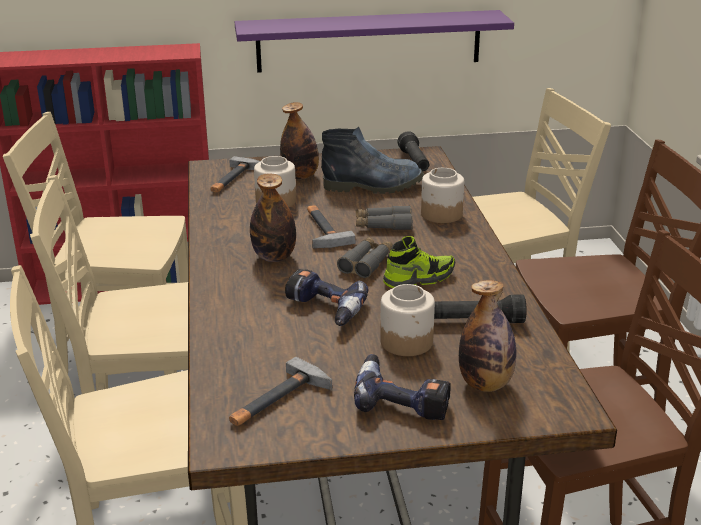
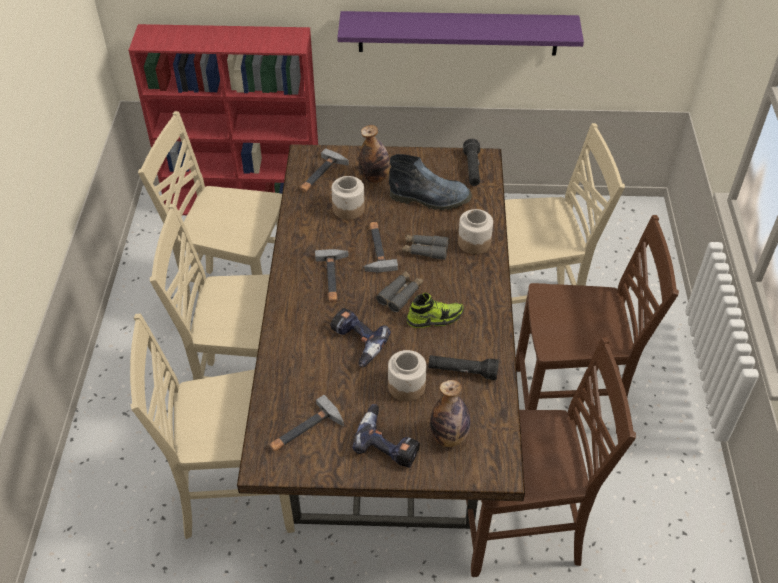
camera: 10 degrees right, 20 degrees up
(274, 257) = (333, 278): bottle -> hammer

